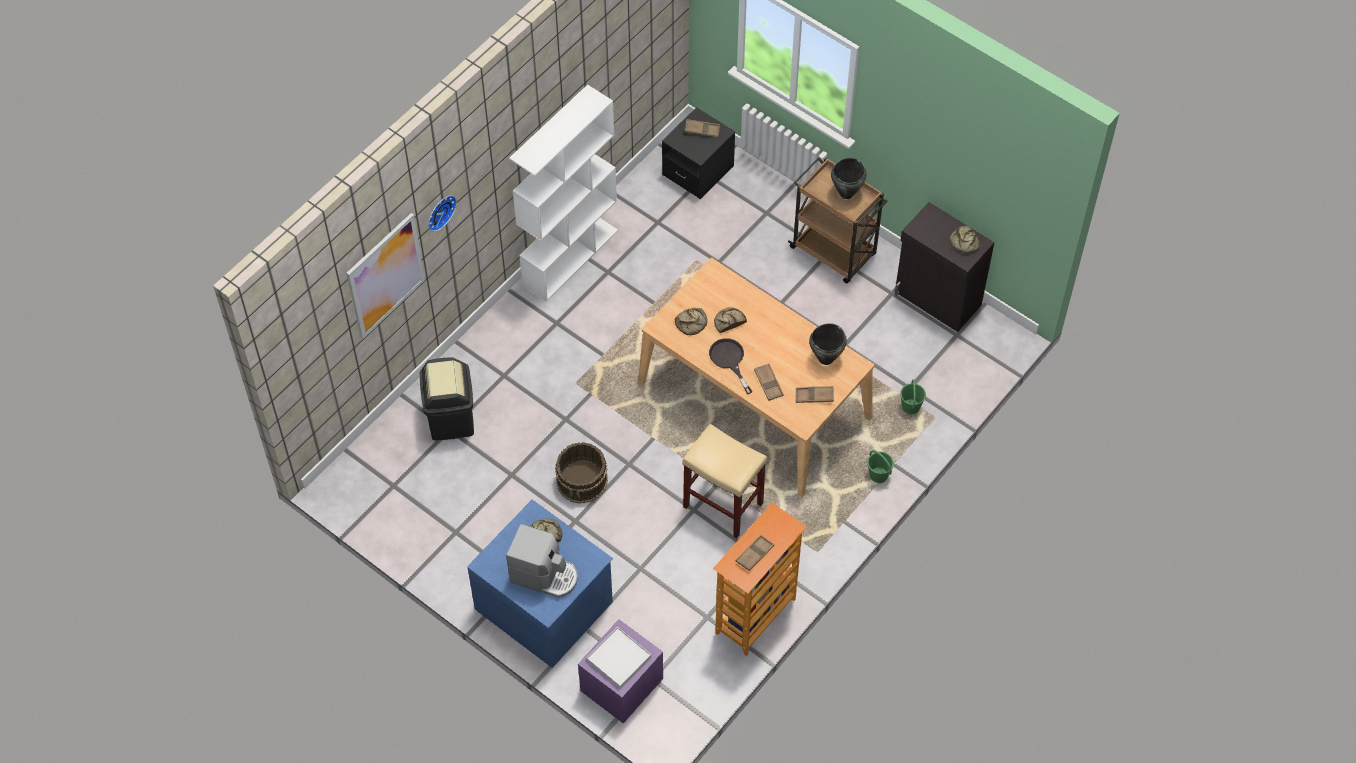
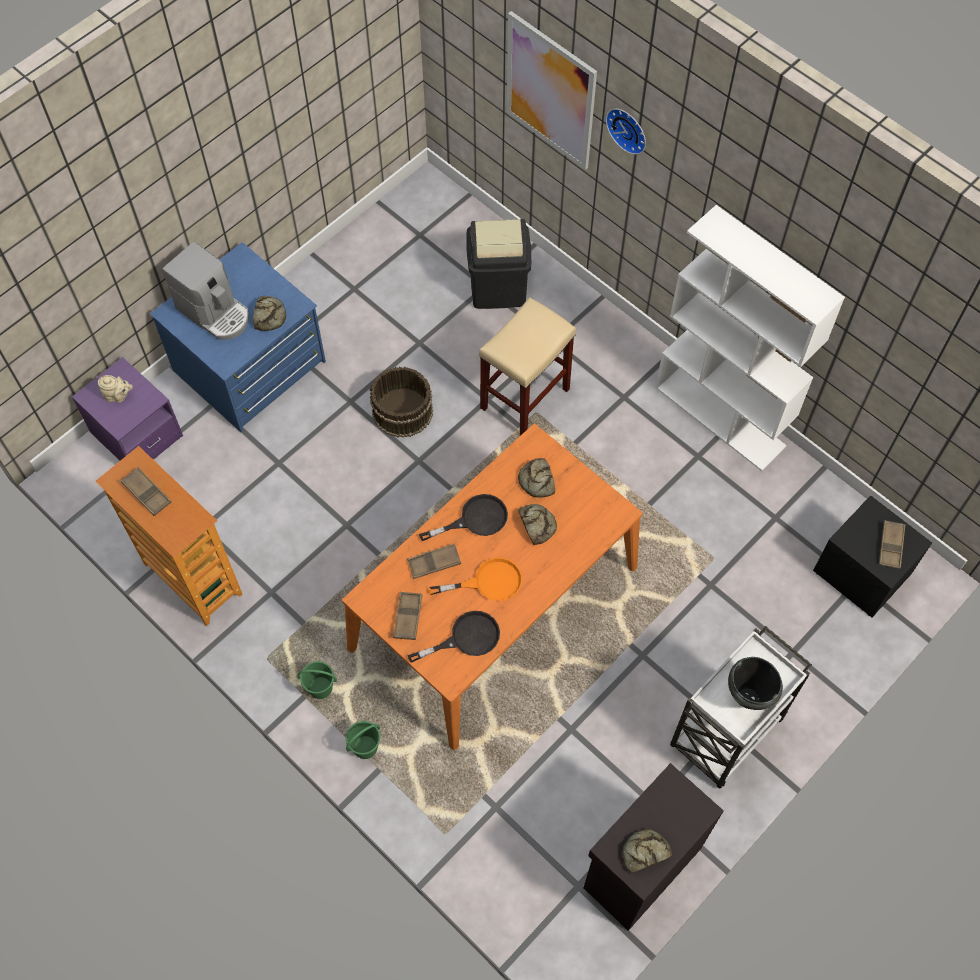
camera: 95 degrees right, 5 degrees up
(544, 575) = (215, 312): coffee machine -> coffee machine turned 75 degrees counterclockwise
(618, 659) = (118, 396): white tray -> beige teapot
(722, 505) = (348, 556): beige stool -> beige stool (525, 397)
(754, 400) = (494, 607): beige dining table -> orange dining table
(779, 348) = (488, 582): none -> orange frying pan
(825, 358) = (466, 638): black cooking pot -> black frying pan
(834, 252) = (725, 734): brown cart -> white cart
(911, 407) = (465, 804): green bucket -> green bucket (320, 688)

